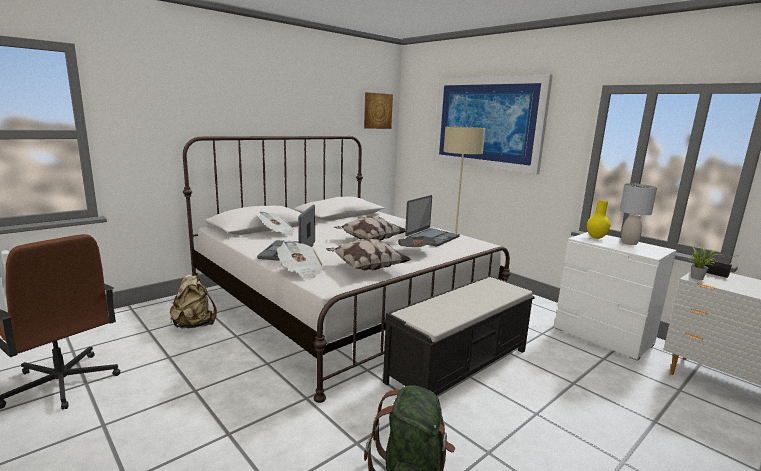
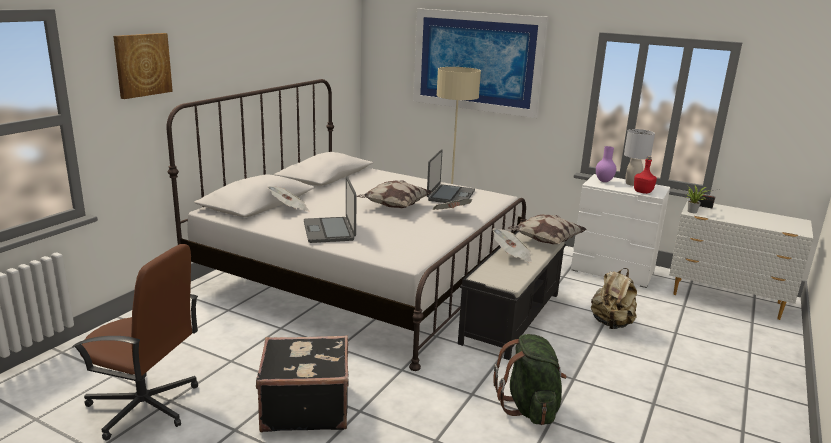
camera: 20 degrees left, 5 degrees up
(184, 416) = (305, 407): none -> black suitcase
(194, 325) = (222, 325): beige backpack -> beige backpack (611, 324)
(301, 271) = (368, 251): newspaper -> newspaper (512, 256)
(366, 268) = (424, 238): pillow -> pillow (545, 241)
(377, 111) = (342, 44): picture -> picture (142, 65)
(595, 237) = (603, 181): yellow vase -> purple vase
(637, 251) = (643, 192): none -> red bottle

